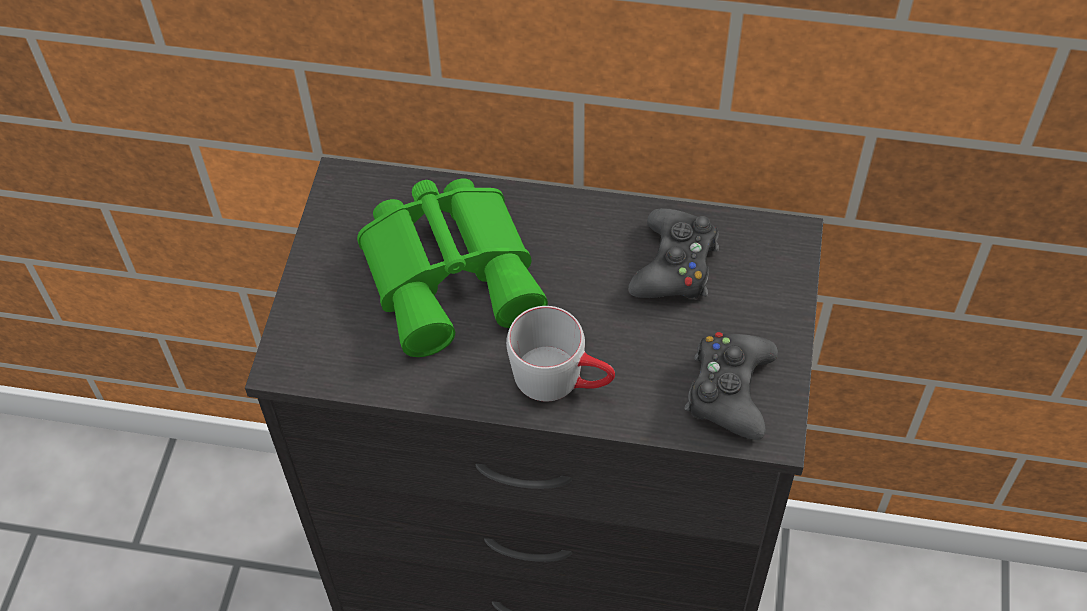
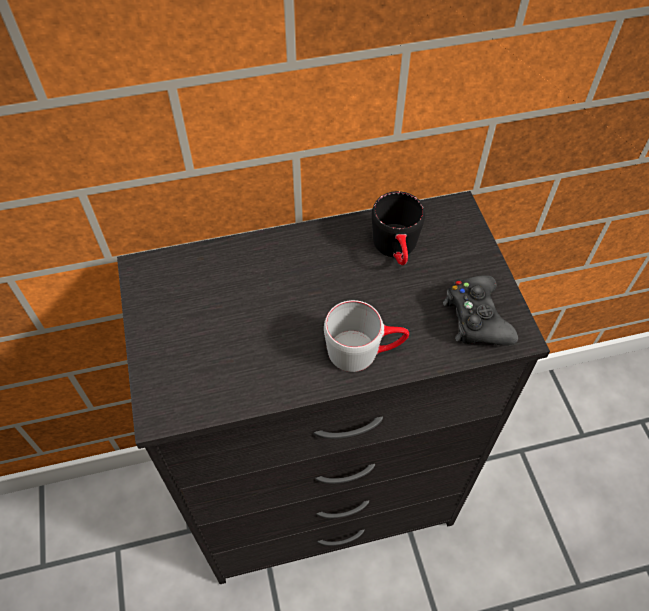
camera: 25 degrees left, 0 degrees up
(453, 272) = (251, 304): green binoculars -> none
(675, 266) = (397, 249): black game controller -> black mug

